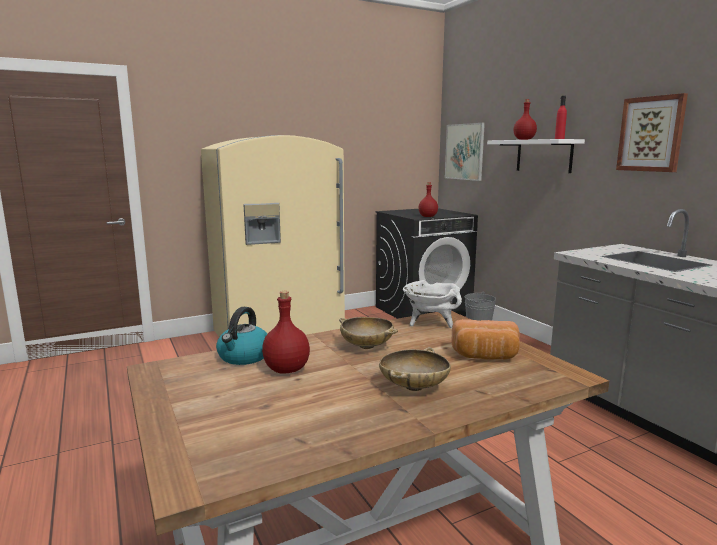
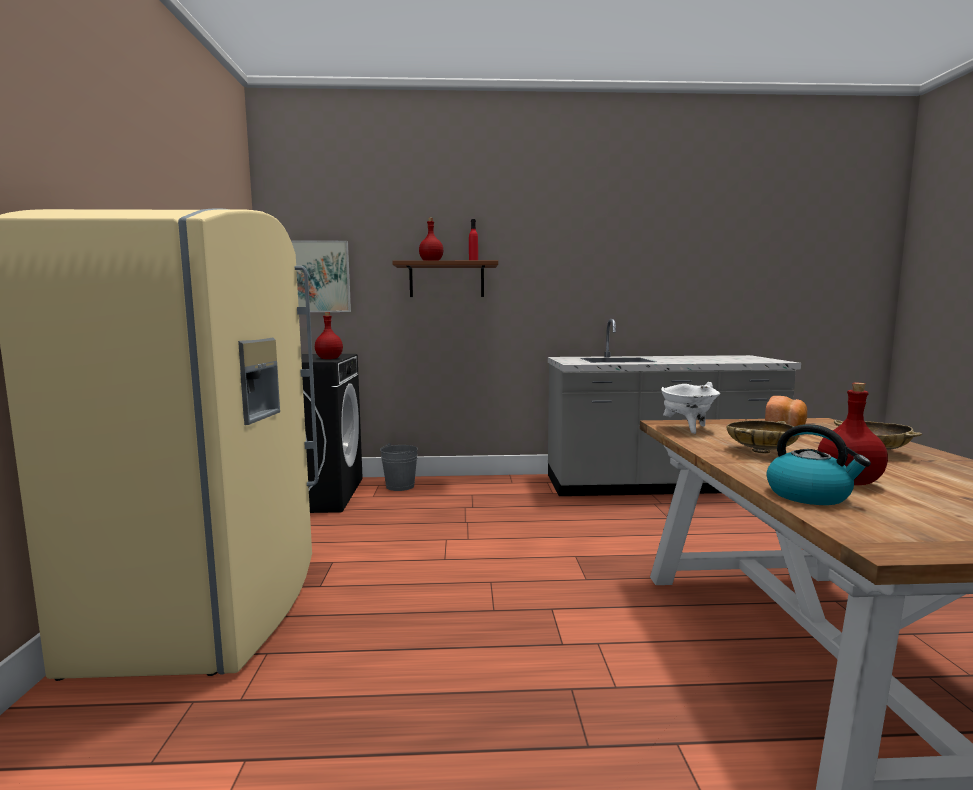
camera: 65 degrees left, 5 degrees down
(544, 156) = (446, 280): white shelf -> brown shelf
(651, 134) = (562, 260): picture -> none

